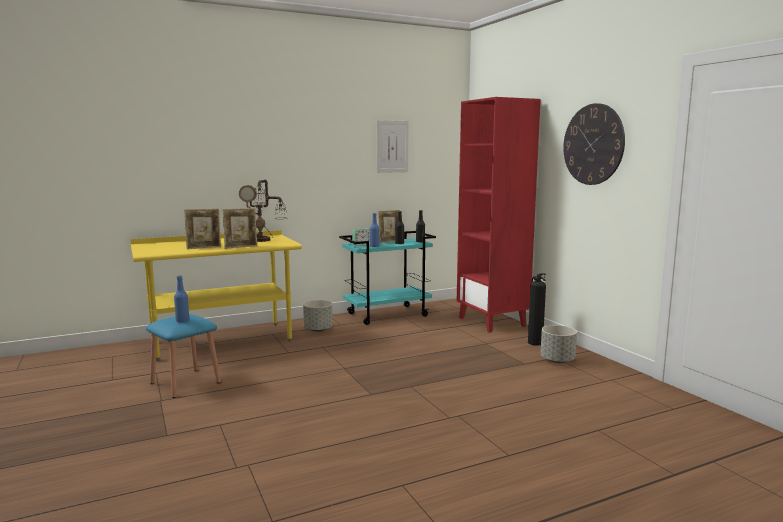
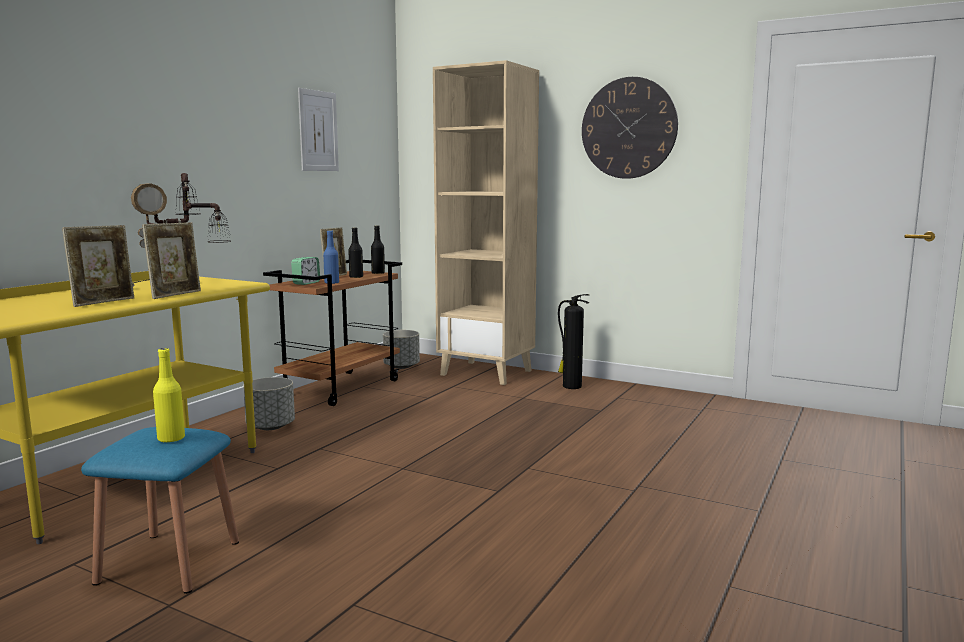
camera: 35 degrees left, 0 degrees up
(182, 321) = (171, 439): blue bottle -> yellow bottle
(388, 314) = (341, 388): turquoise cart -> brown cart
(492, 322) = (487, 373): red bookcase -> beige bookcase
(557, 360) = (625, 399): grey planter -> grey planter (401, 366)

